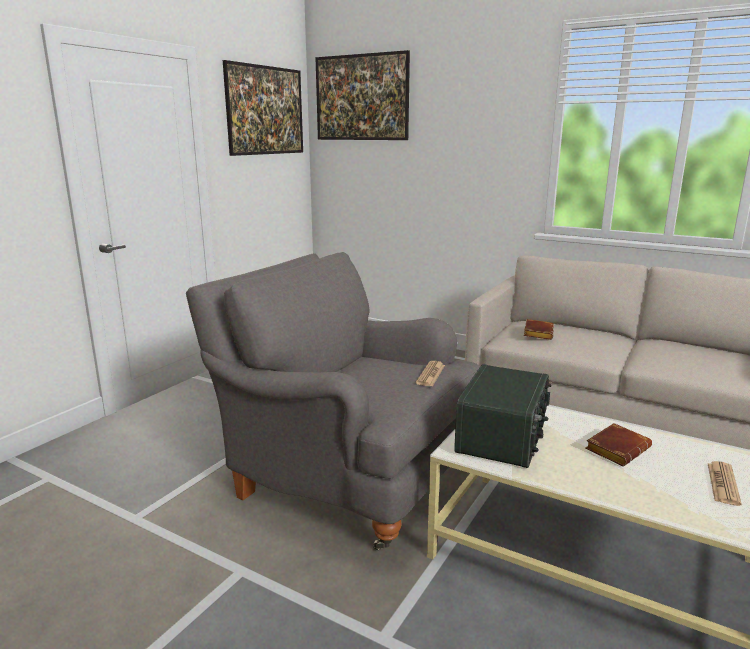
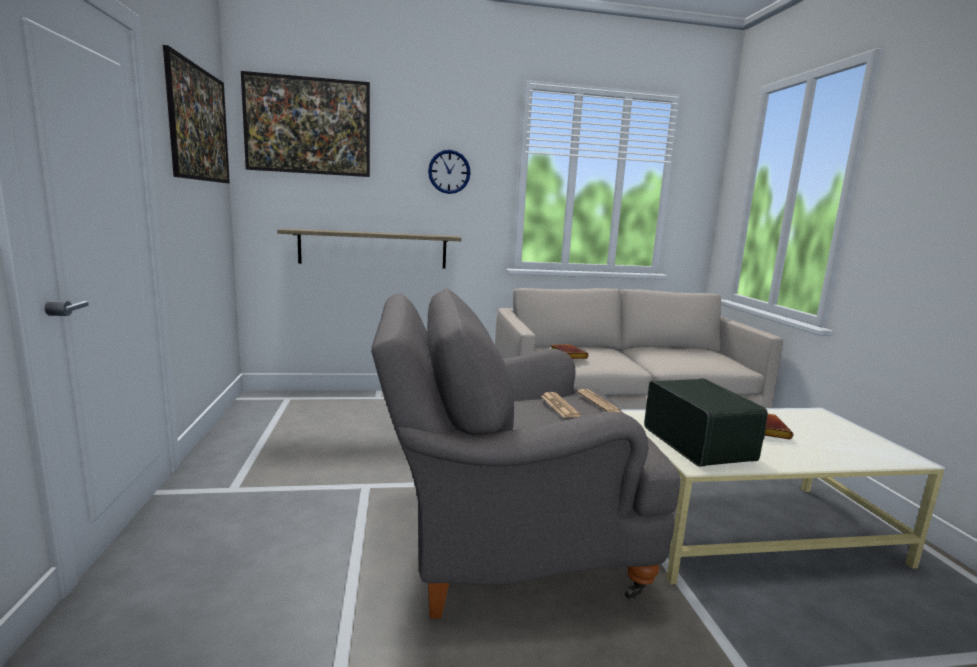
camera: 40 degrees left, 5 degrees down
(410, 208) = (373, 249): none -> shelf
(479, 130) = (449, 172): none -> wall clock
(723, 483) = (841, 433): newspaper -> newspaper (559, 406)

